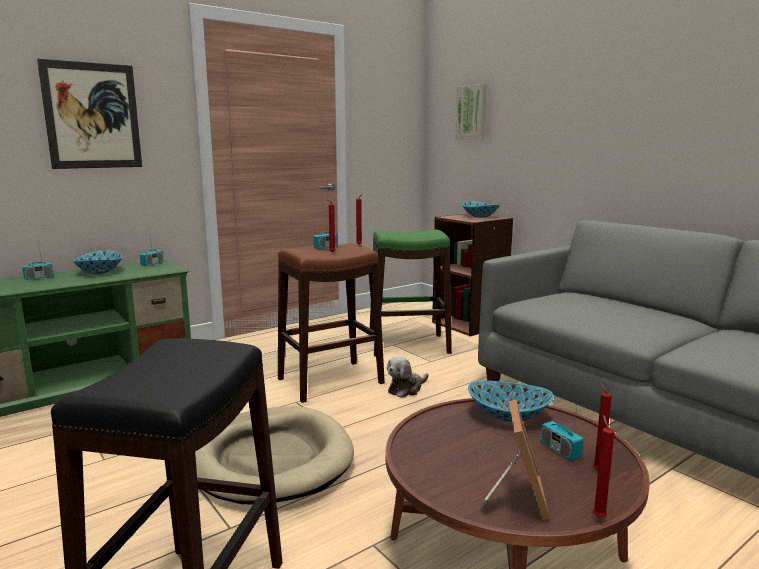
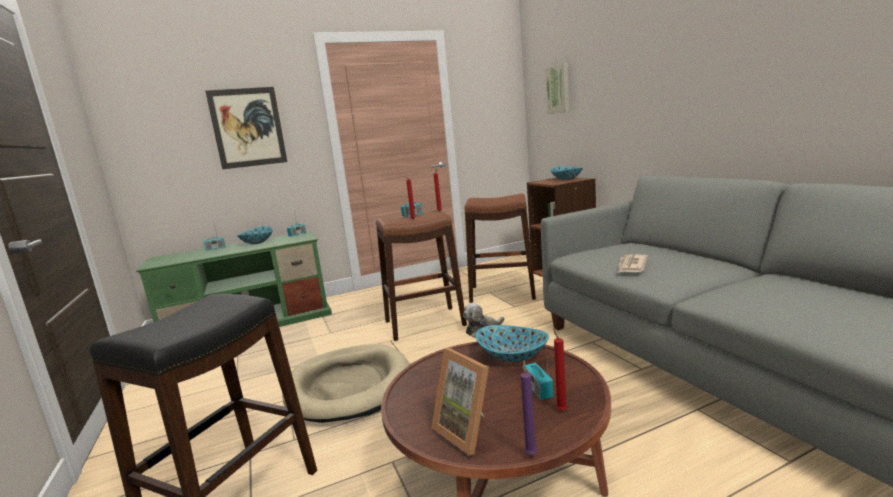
camera: 15 degrees right, 0 degrees up
(409, 345) = (502, 293): green stool -> brown stool
(516, 497) = (468, 431): picture frame -> picture frame turned 120 degrees clockwise
(593, 317) = (631, 266): none -> newspaper
(598, 516) = (531, 453): red candle -> purple candle

